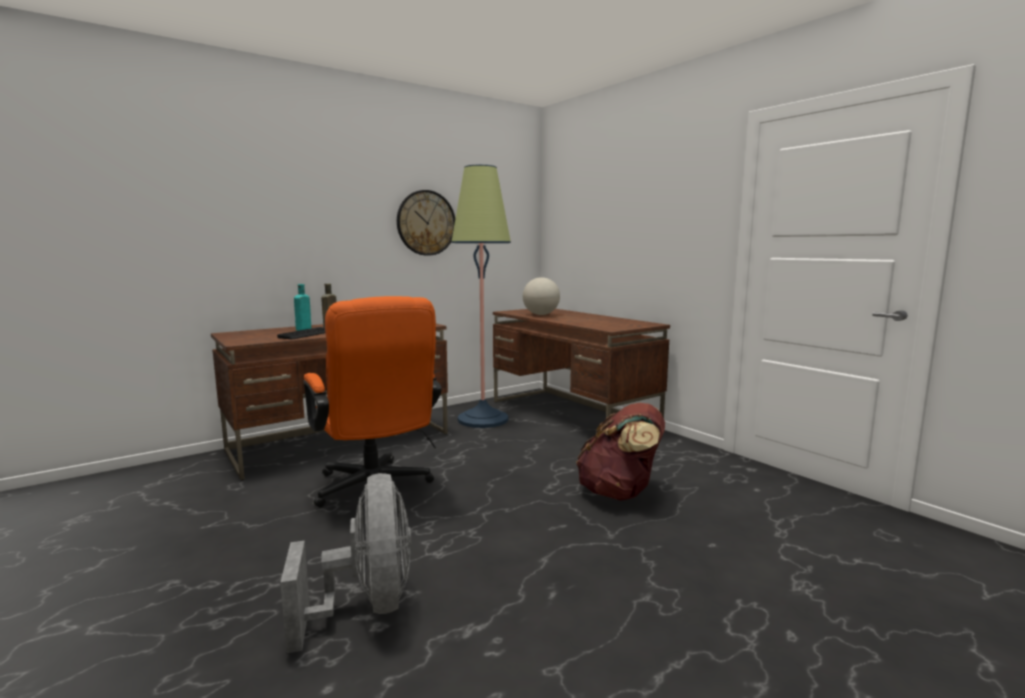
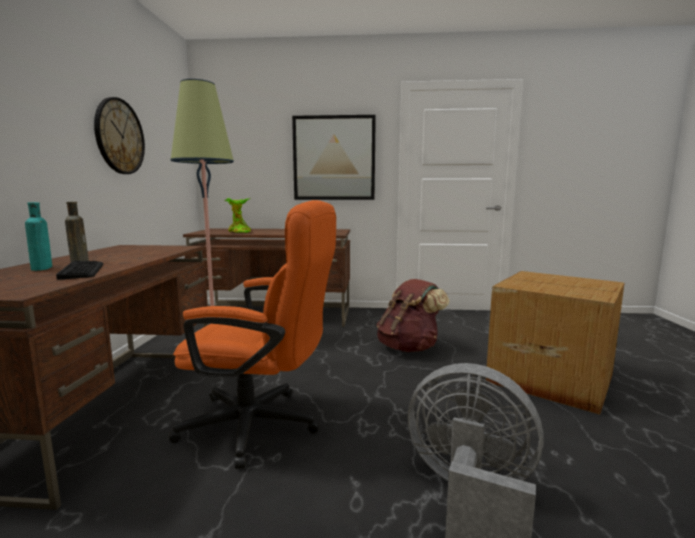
camera: 50 degrees left, 0 degrees up
(541, 314) = (238, 232): globe -> potted plant
(660, 229) = (334, 158): none -> picture
(704, 600) = (548, 377): none -> cardboard box

